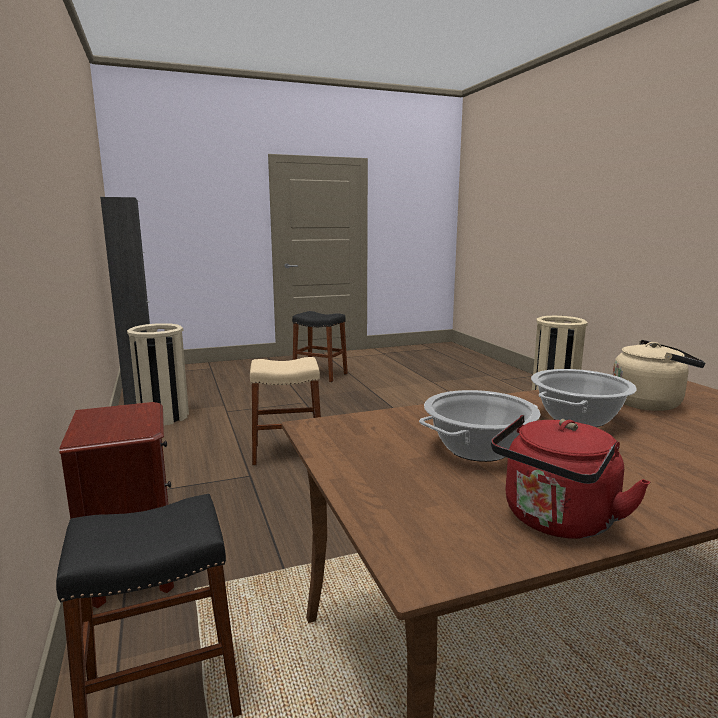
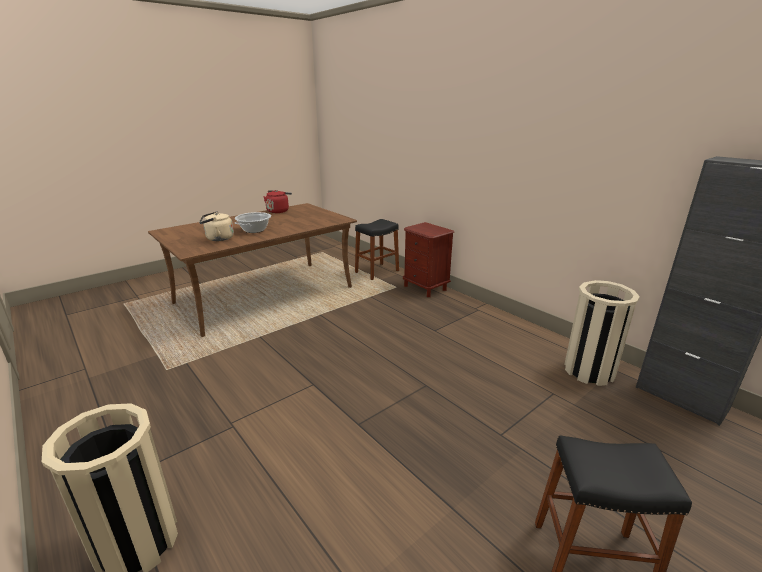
camera: 160 degrees right, 10 degrees up
(287, 452) = (433, 352): beige stool -> none
(478, 449) = (292, 219): cooking pot -> none

